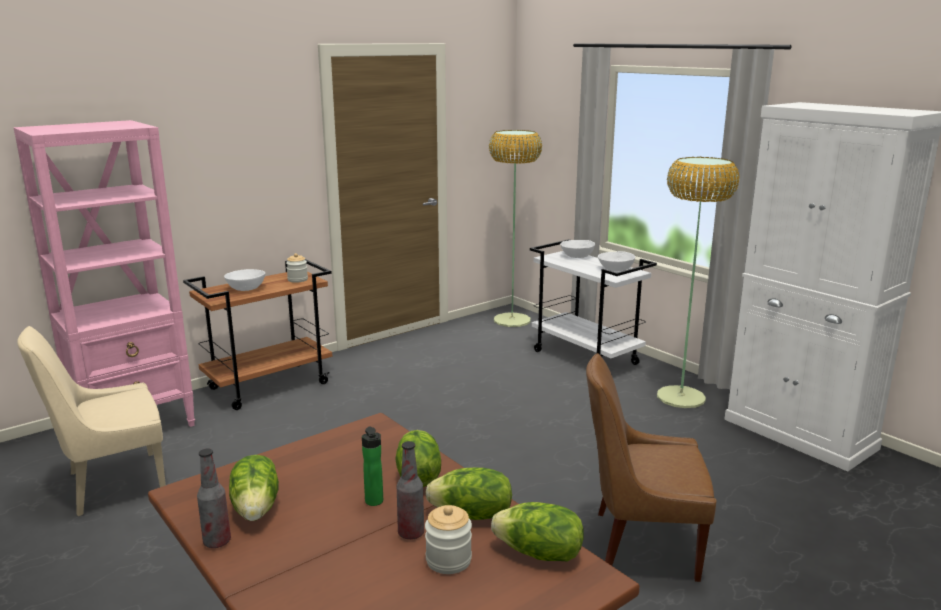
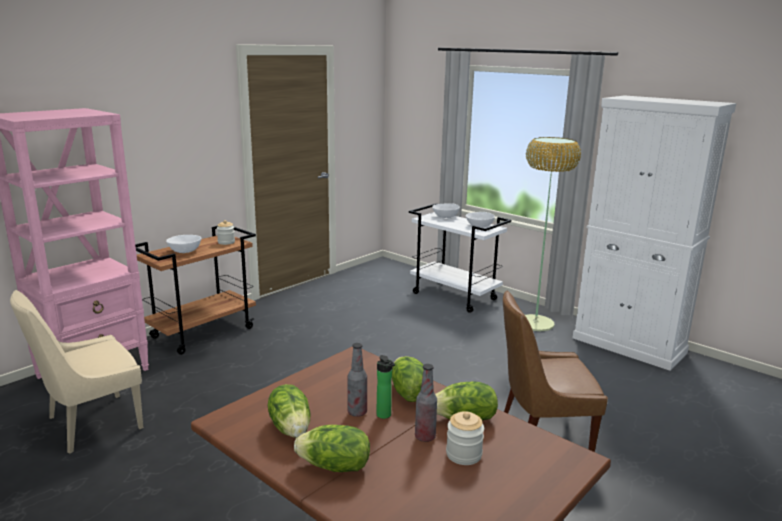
camera: 10 degrees left, 0 degrees up
(217, 542) = (272, 457): bottle -> bottle (357, 412)
(512, 320) = (387, 269): floor lamp -> none
(539, 554) = (529, 444): lettuce -> lettuce (334, 467)

